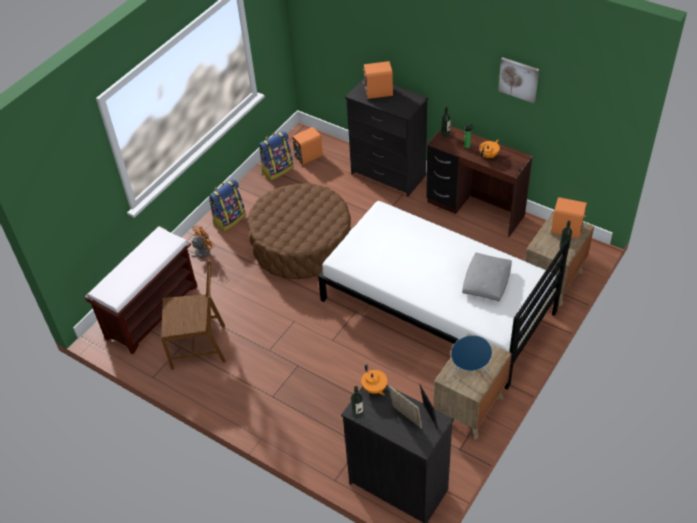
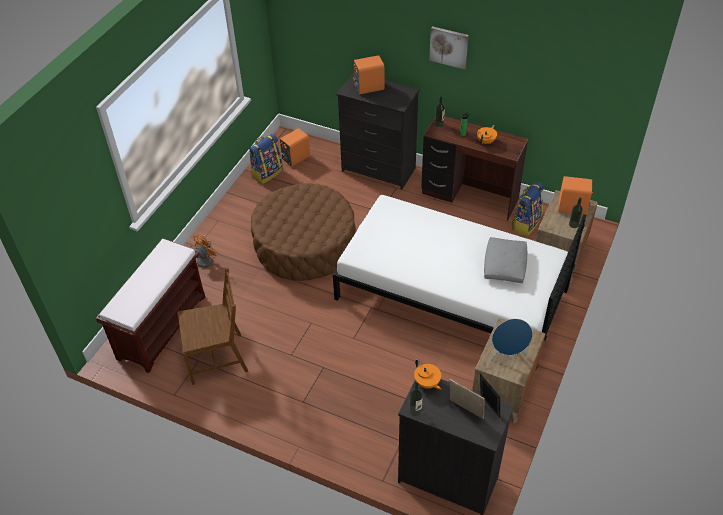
camera: 10 degrees left, 0 degrees up
(229, 219) = (226, 226): backpack -> backpack (525, 223)
(519, 79) = (515, 63): picture -> picture (449, 47)

